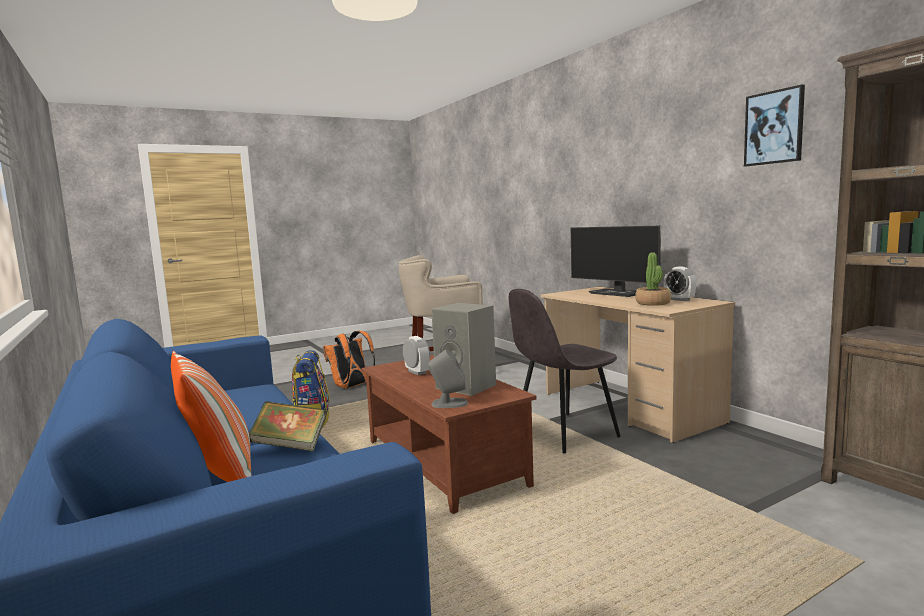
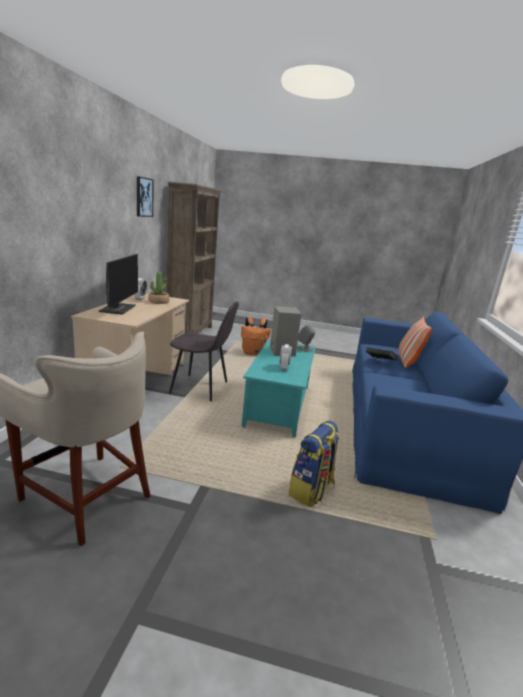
camera: 140 degrees left, 10 degrees up
(351, 387) = (212, 540): orange backpack -> orange backpack (253, 353)
(442, 463) = (279, 406): brown coffee table -> turquoise coffee table

